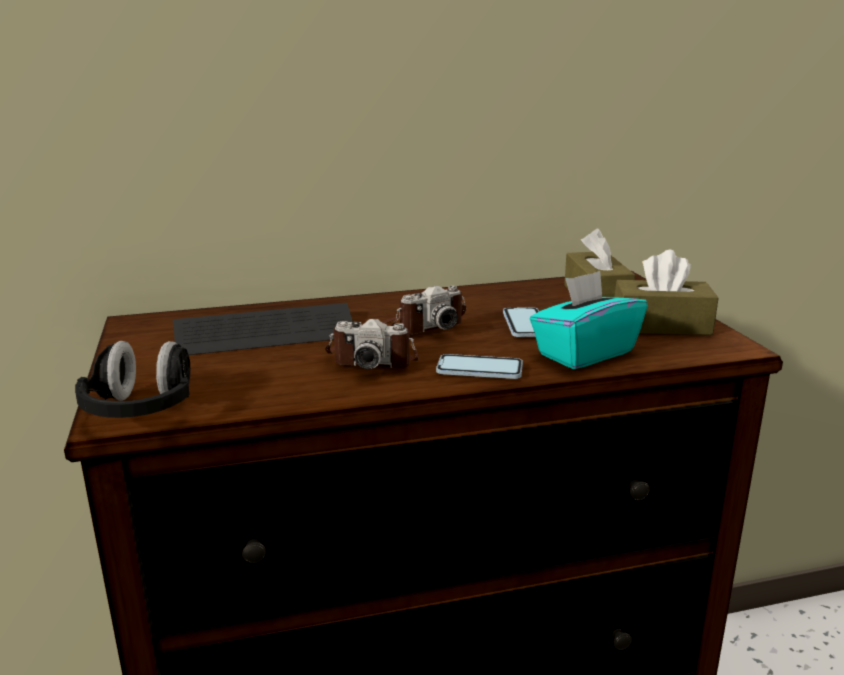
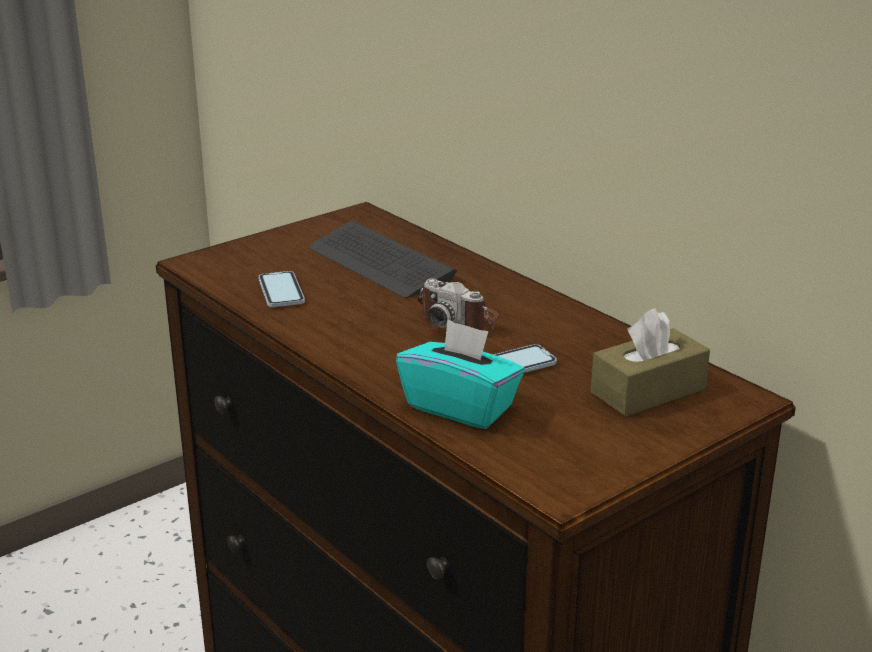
camera: 65 degrees right, 5 degrees up
(142, 411) = (211, 266): black headphones -> none
(373, 360) = (361, 317): camera -> none
(479, 369) = (376, 364): phone -> phone (281, 291)
(661, 325) = (589, 440): brown tissue box -> none

